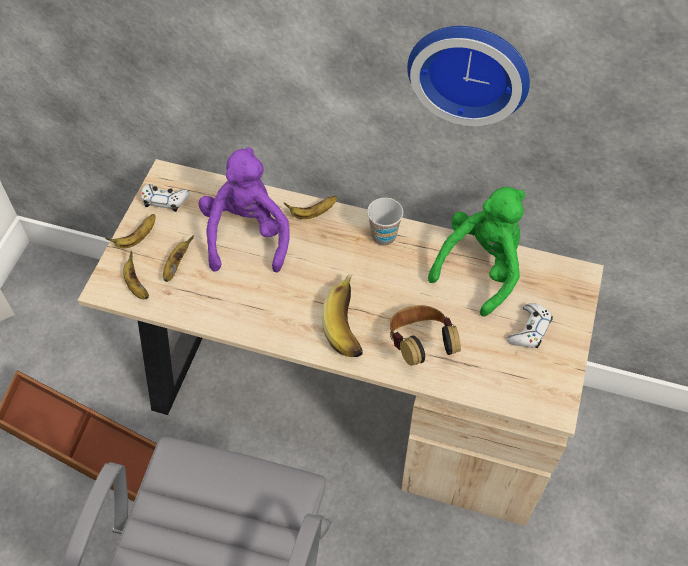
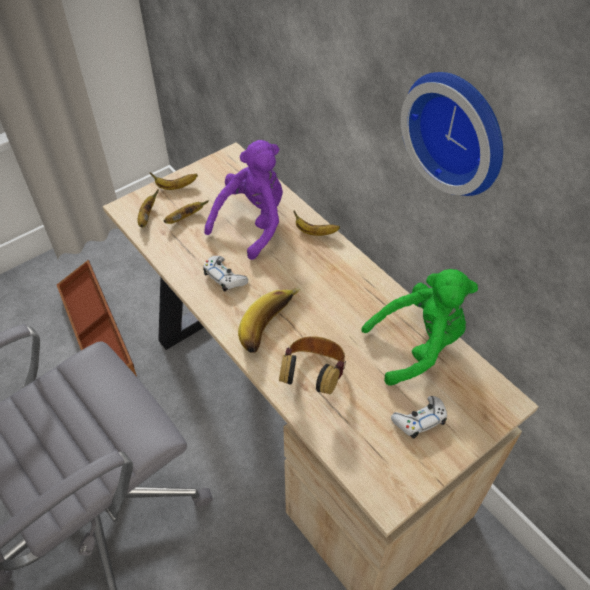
camera: 35 degrees right, 5 degrees down
(165, 200) = (217, 171): white game controller -> white game controller (224, 277)
(383, 236) = (356, 277): cup -> none

